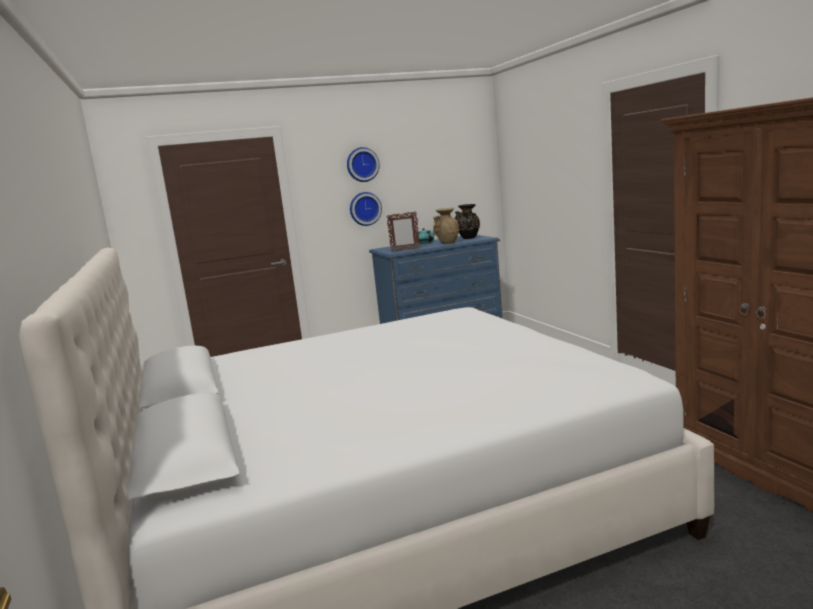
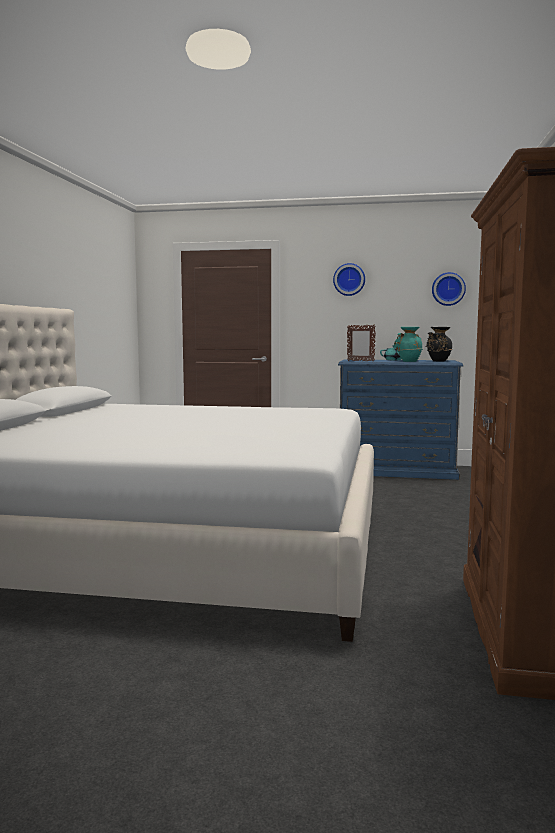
camera: 30 degrees right, 5 degrees down
(365, 208) = (346, 321): wall clock -> wall clock (448, 289)
(447, 243) = (408, 361): beige vase -> turquoise vase

